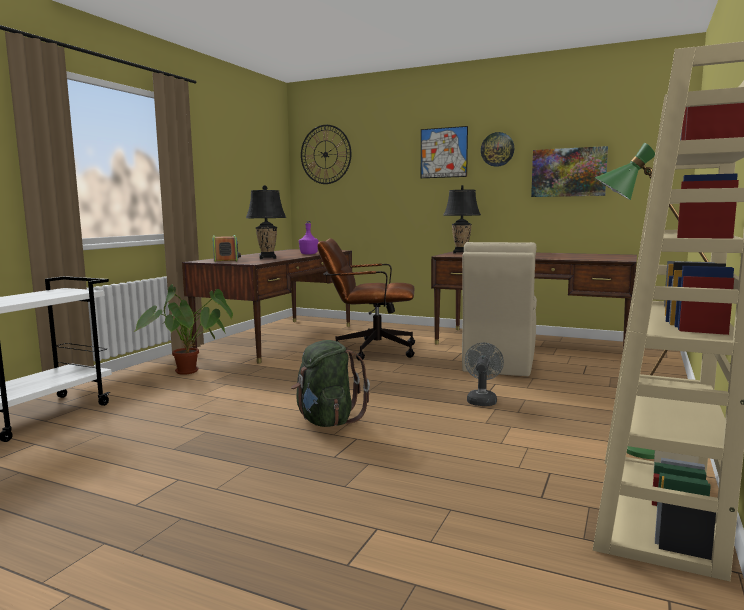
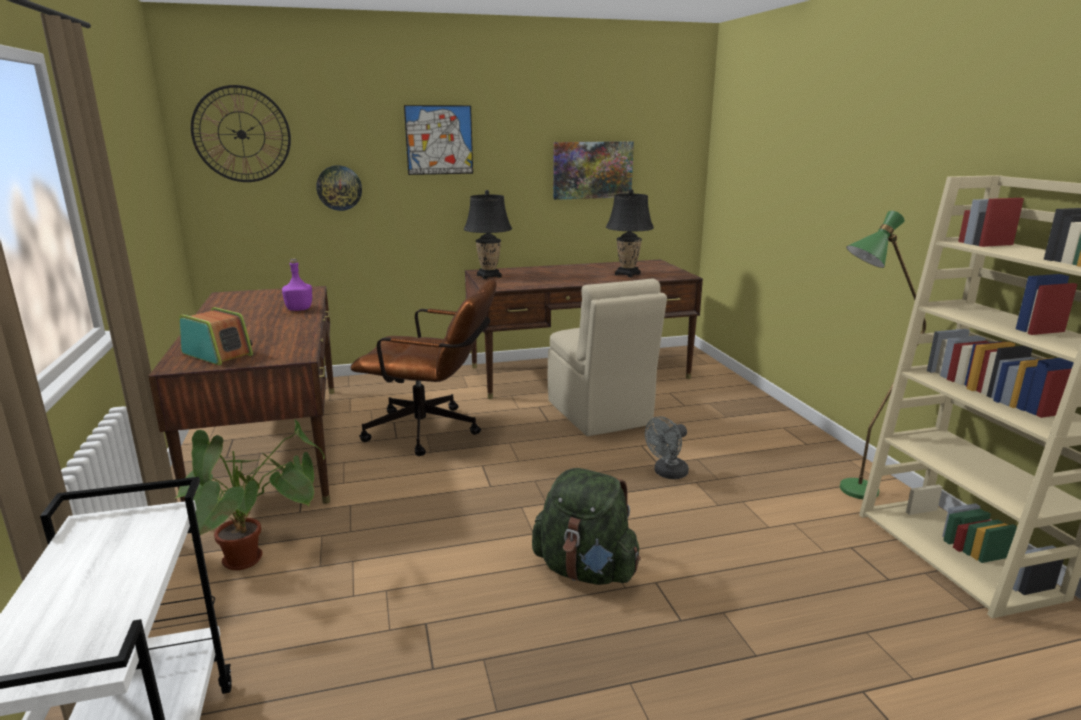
camera: 40 degrees left, 10 degrees up
(267, 258) = (270, 334): black table lamp -> black table lamp (627, 274)
(368, 350) = (432, 431): brown office chair -> brown office chair turned 135 degrees counterclockwise
(482, 400) = (667, 474): grey fan -> grey fan turned 105 degrees counterclockwise
(497, 149) = (510, 139): wall clock -> wall clock (339, 188)

